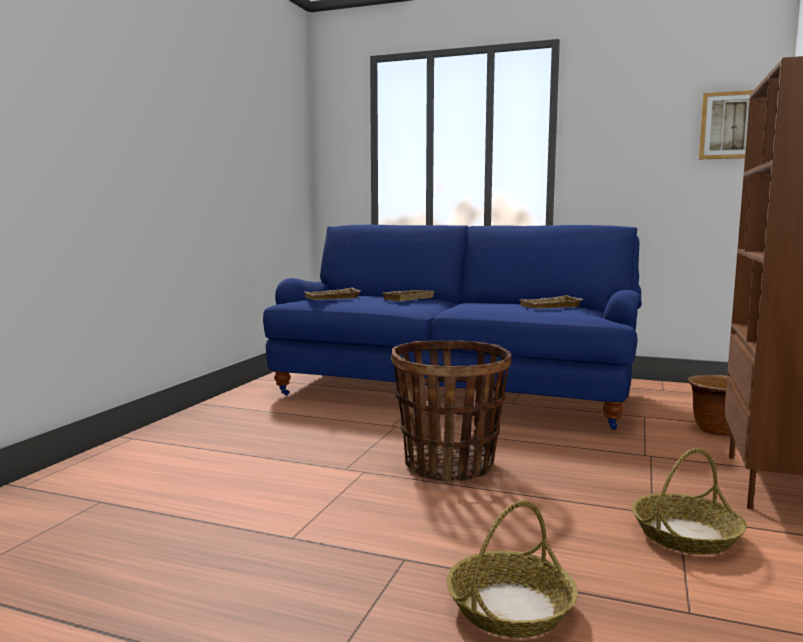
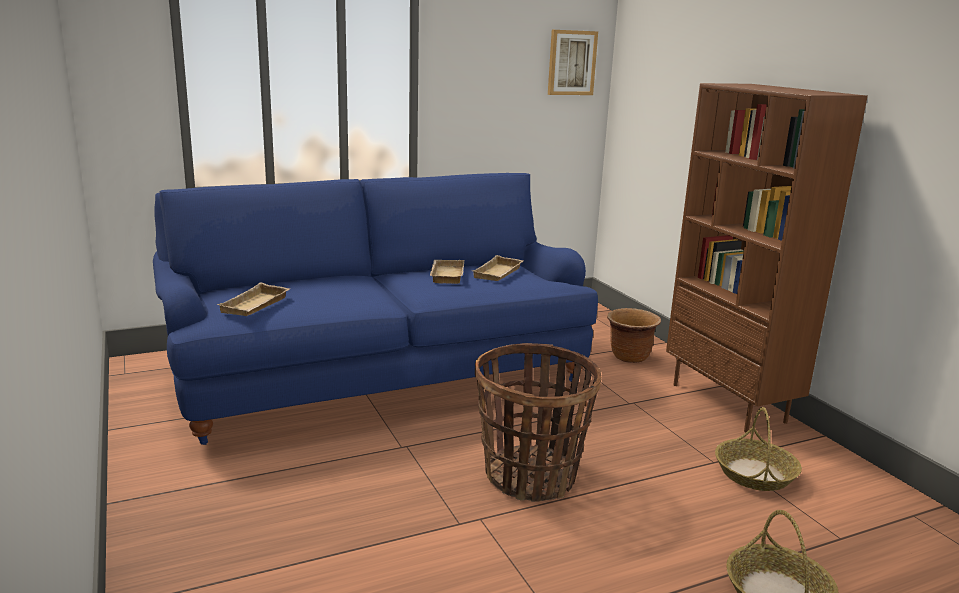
camera: 45 degrees left, 10 degrees up
(407, 298) = (334, 285): beige tray -> beige tray (445, 275)

